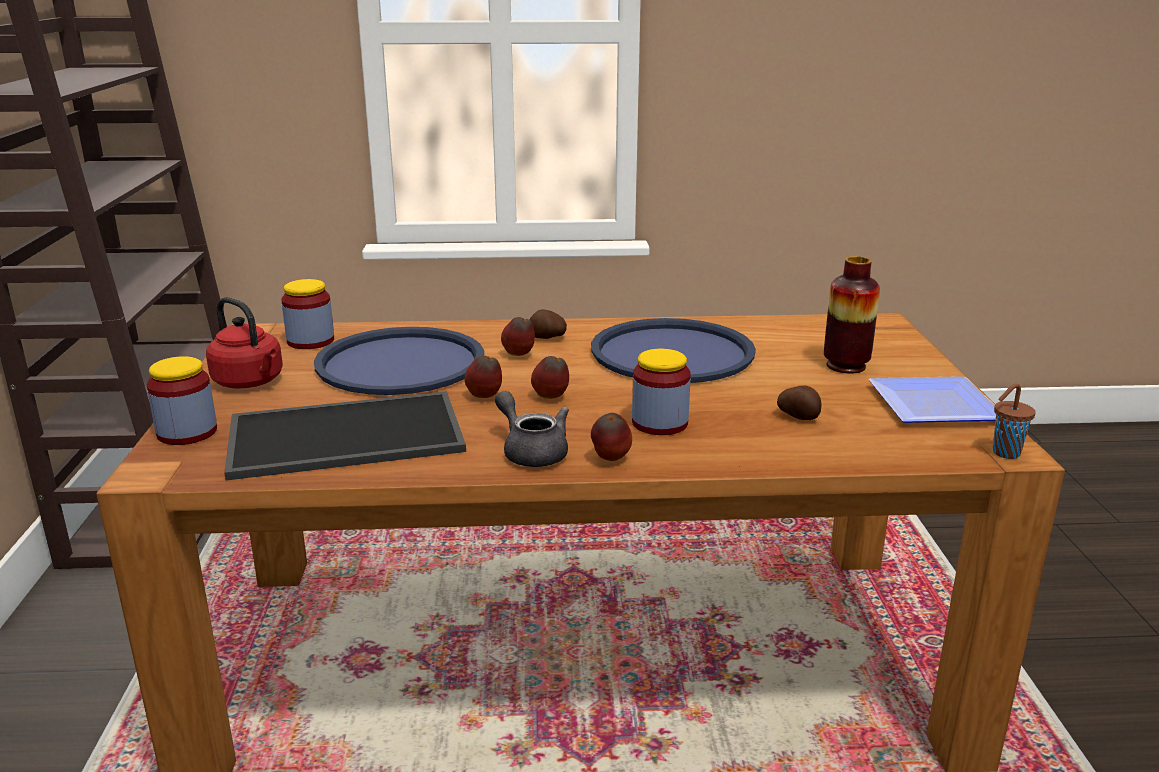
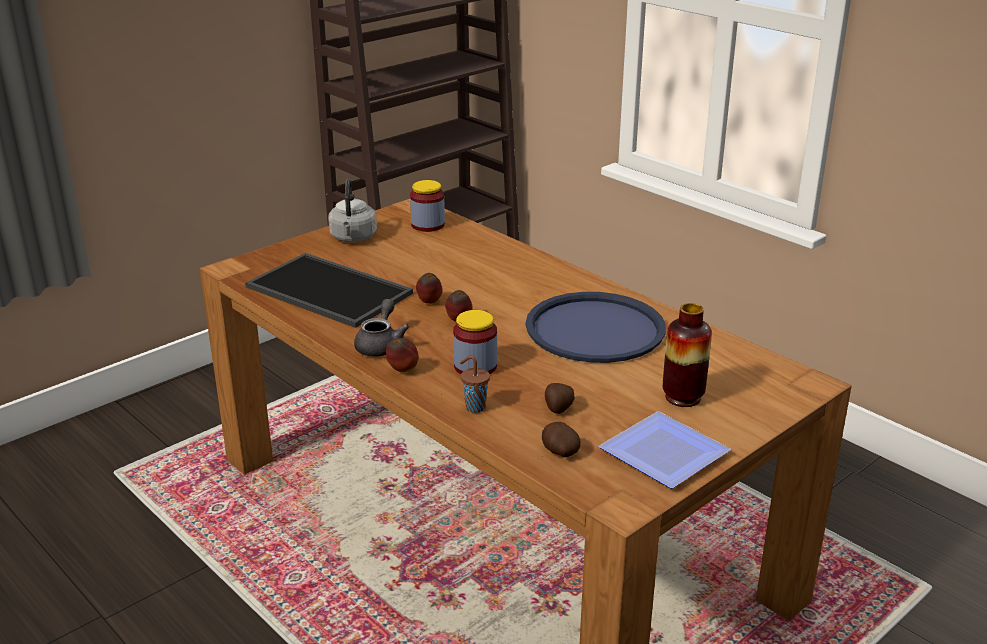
camera: 50 degrees right, 5 degrees up
(187, 432) = (278, 254): jar -> none
(250, 382) = (353, 238): red kettle -> grey kettle
(400, 363) = (438, 260): blue tray -> none
(519, 356) = (505, 286): apple -> none
(547, 338) = (549, 282): potato -> potato (559, 452)
(1004, 453) = (614, 504): brown cup -> brown cup (474, 407)

